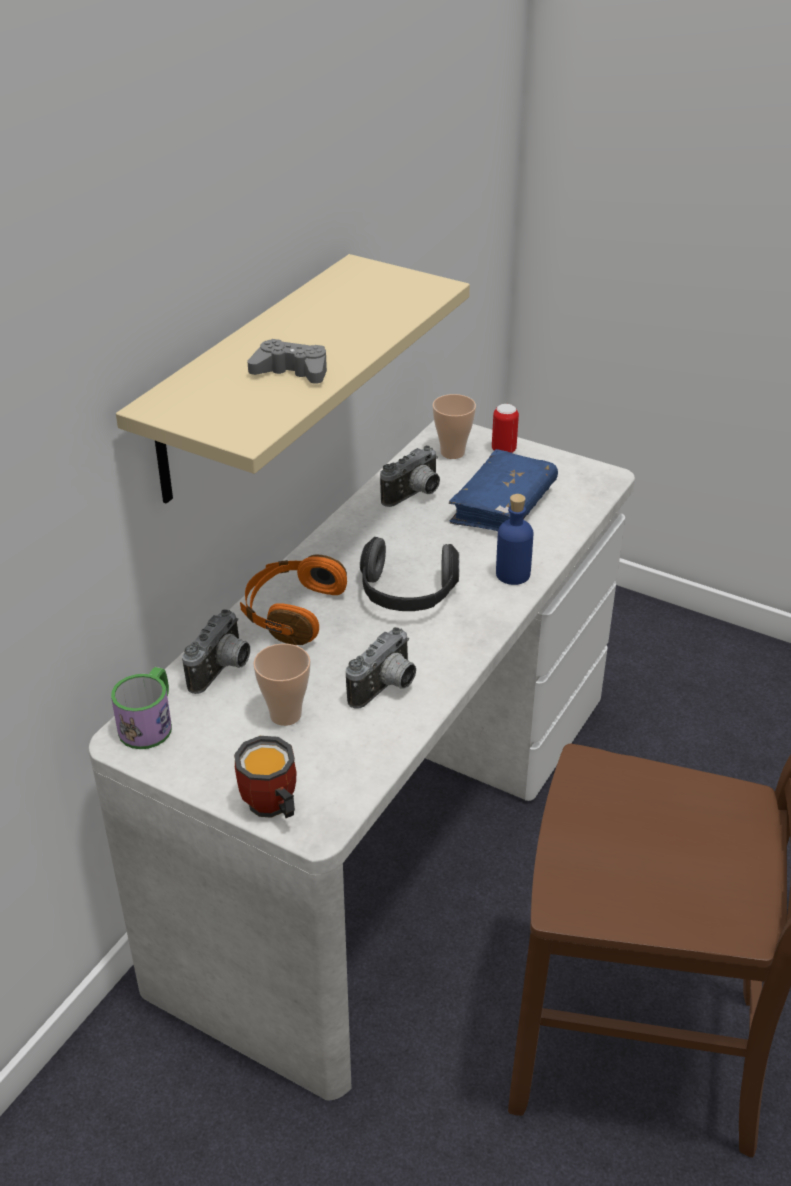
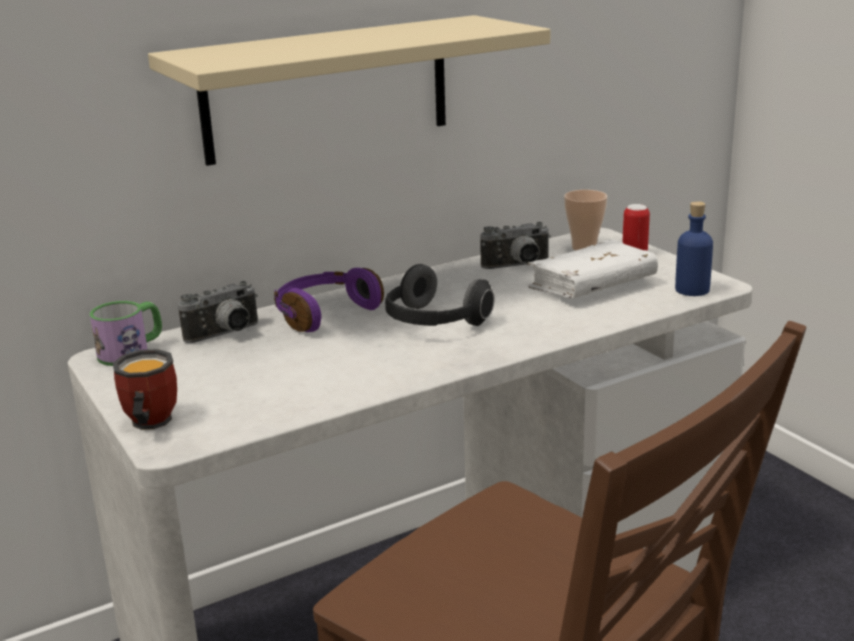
camera: 30 degrees right, 15 degrees down
(285, 715) = (237, 371): cup -> none
(291, 371) = (312, 47): grey game controller -> none
(291, 612) = (324, 313): orange headphones -> purple headphones
(386, 688) = (341, 374): camera -> none
(503, 506) = (592, 286): blue book -> white book
(512, 574) = (548, 328): blue bottle -> blue bottle (692, 290)

